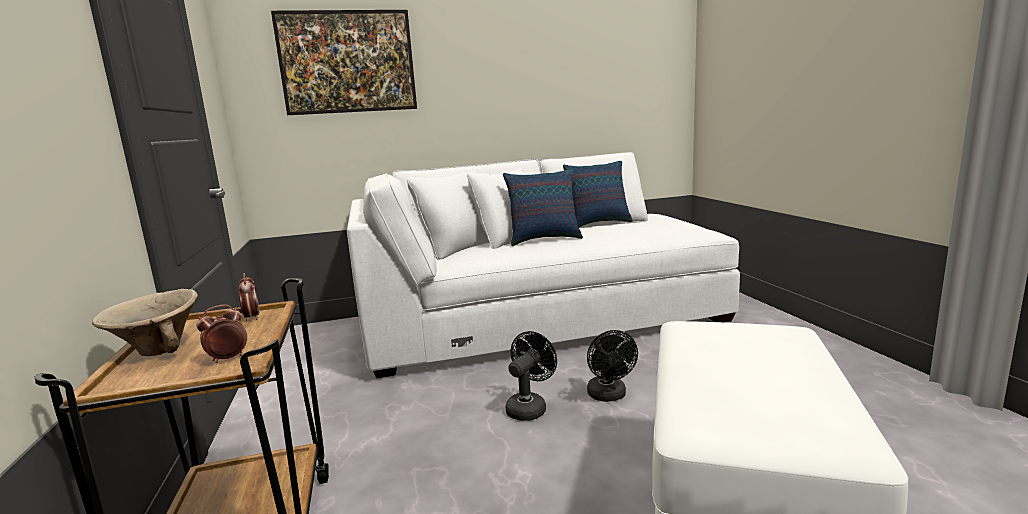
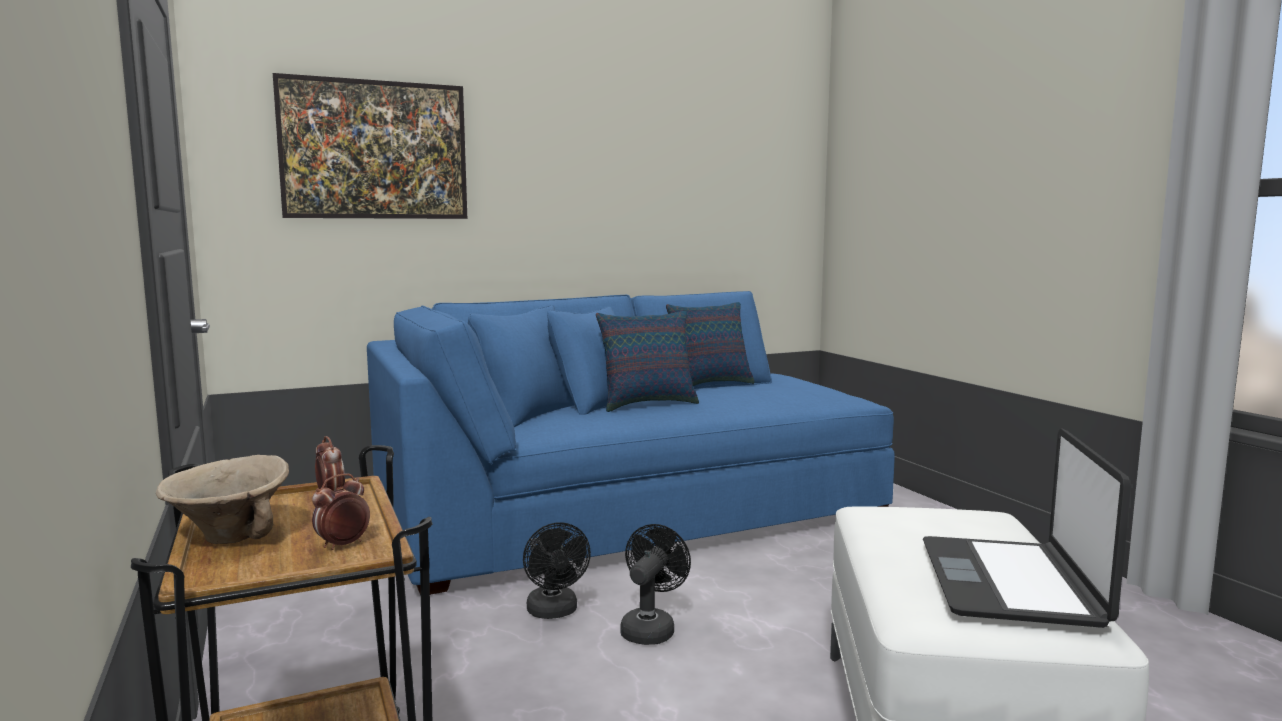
camera: 10 degrees left, 5 degrees down
(542, 319) = (634, 514): white sofa -> blue sofa
(609, 396) = (752, 611): black fan -> black fan (554, 612)
(788, 396) = (1011, 583): none -> laptop

